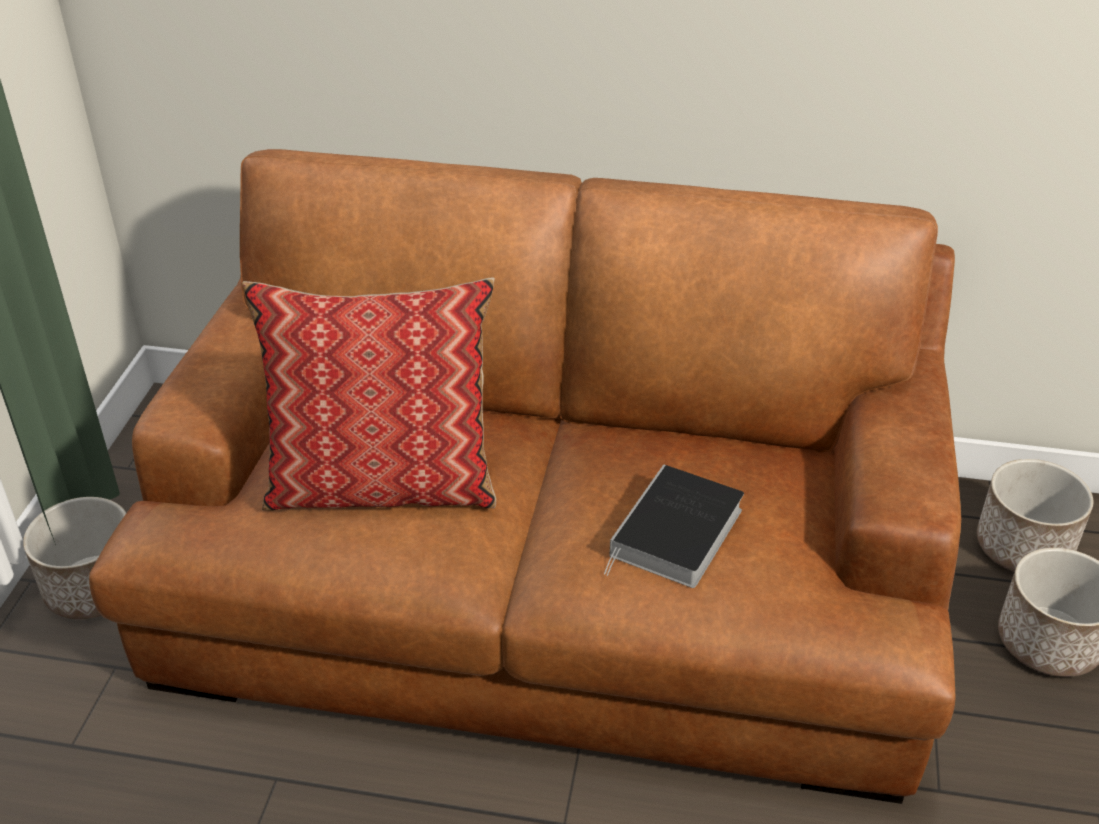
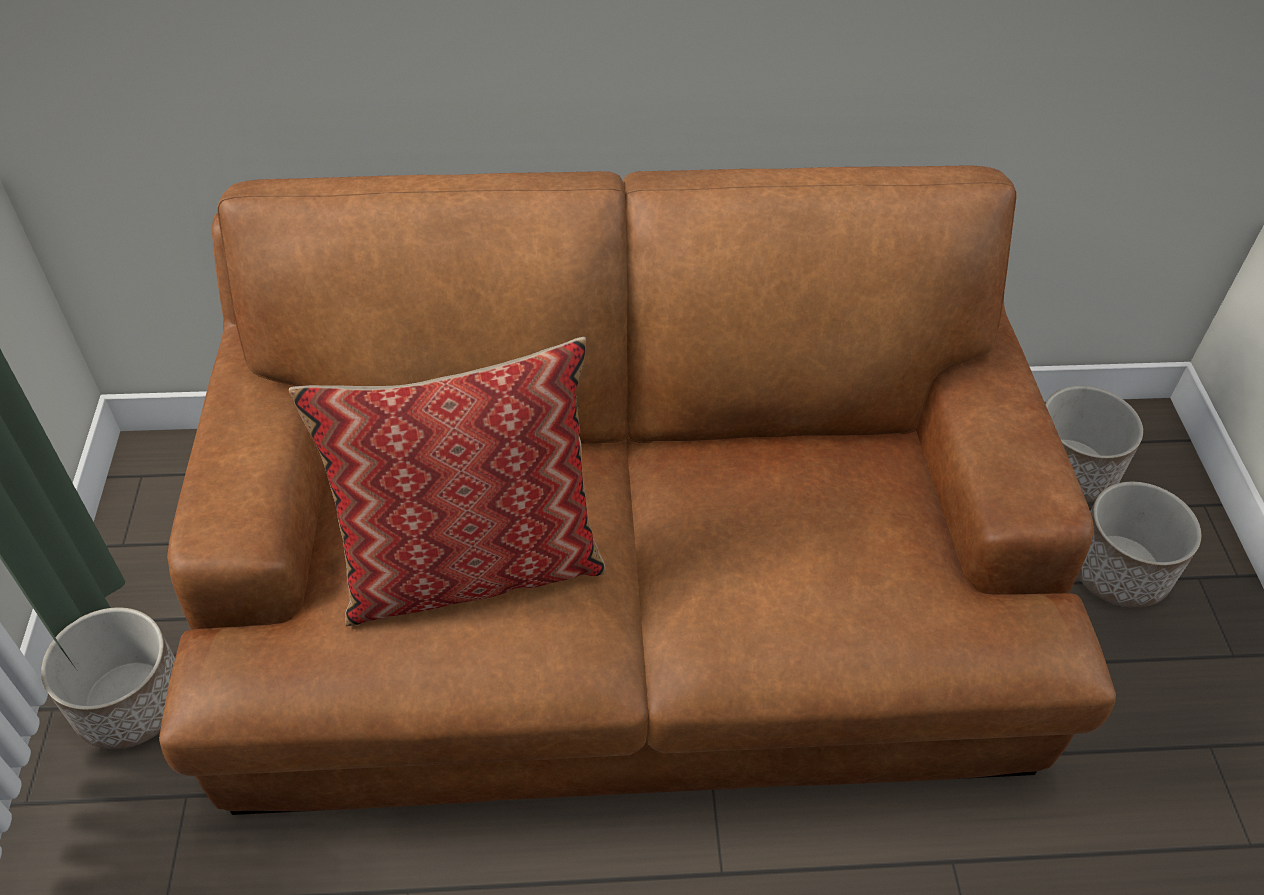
camera: 15 degrees left, 10 degrees up
(676, 535) = (804, 571): book -> none

